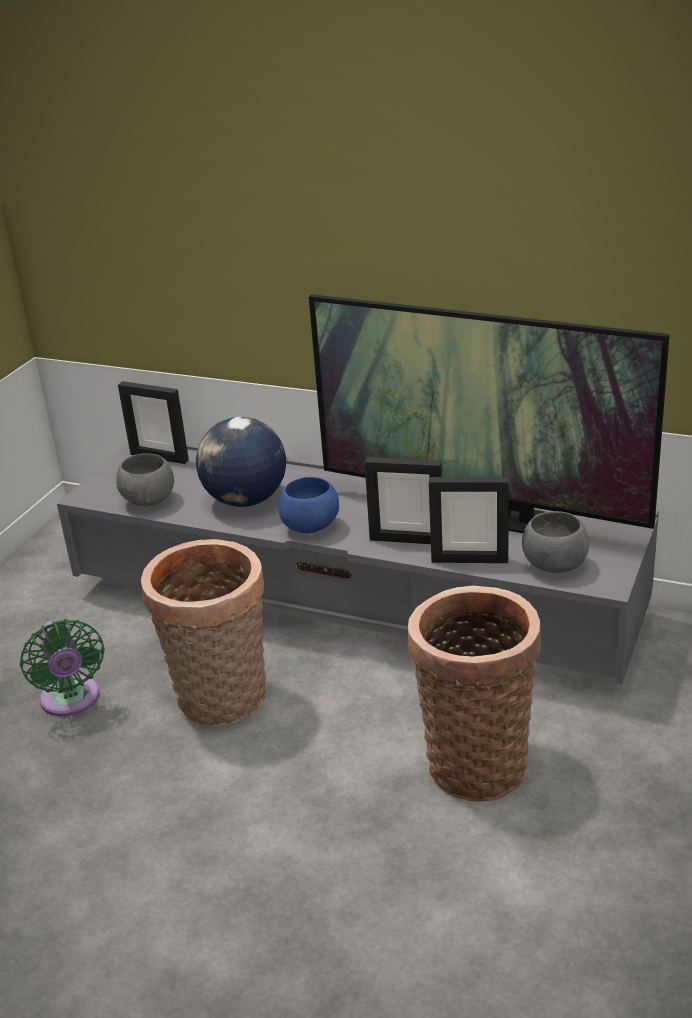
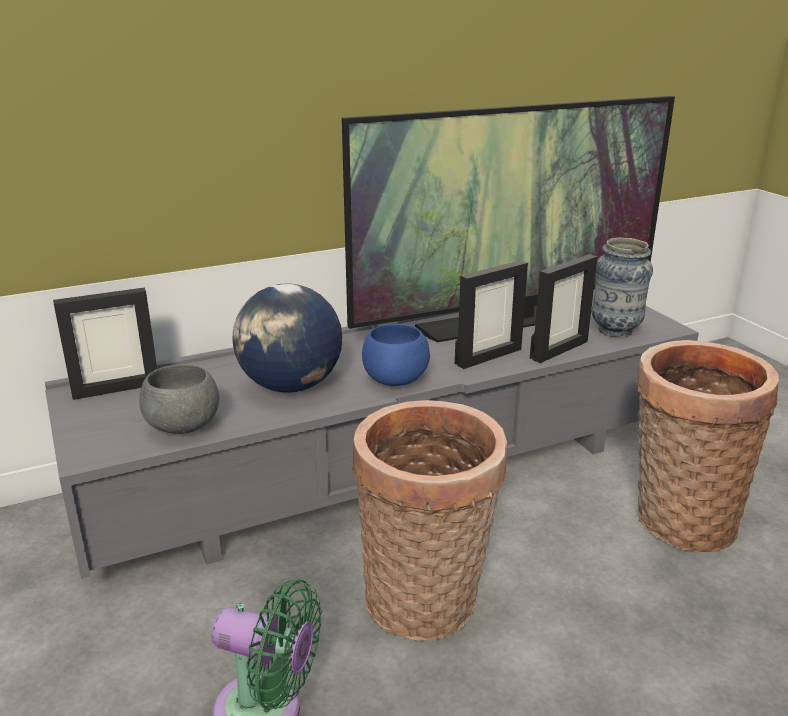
camera: 50 degrees left, 5 degrees down
(554, 565) = (615, 331): grey bowl -> vase

